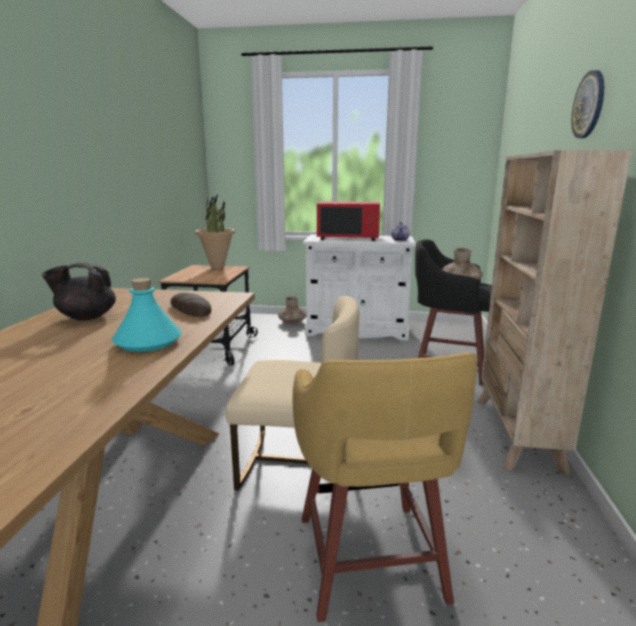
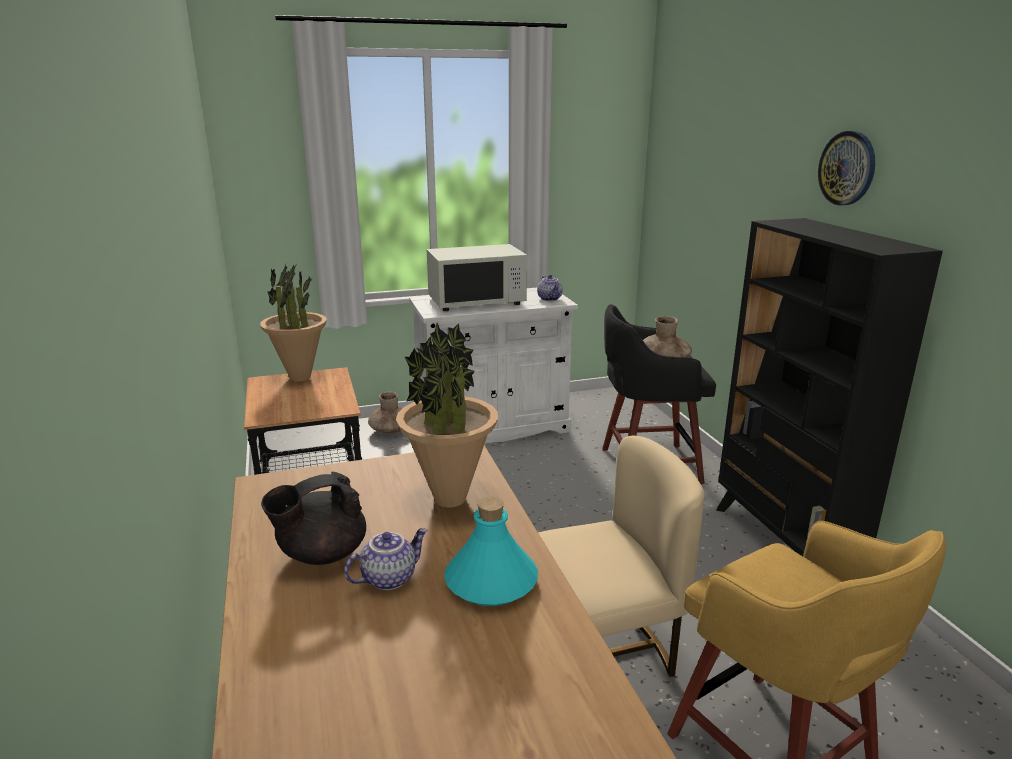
camera: 25 degrees left, 5 degrees up
(99, 330) = (389, 578): none -> teapot
(190, 309) = (450, 499): bread -> potted plant
(349, 238) = (476, 301): red microwave -> white microwave
(517, 433) = (783, 542): beige bookcase -> black bookcase

